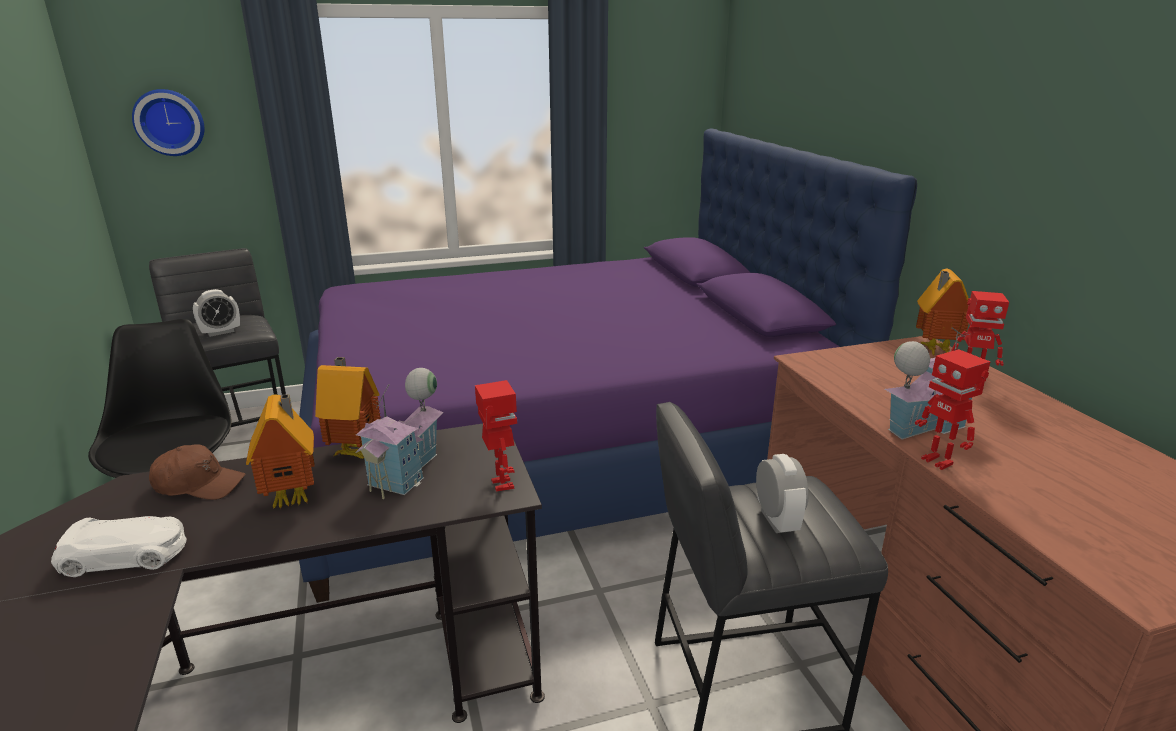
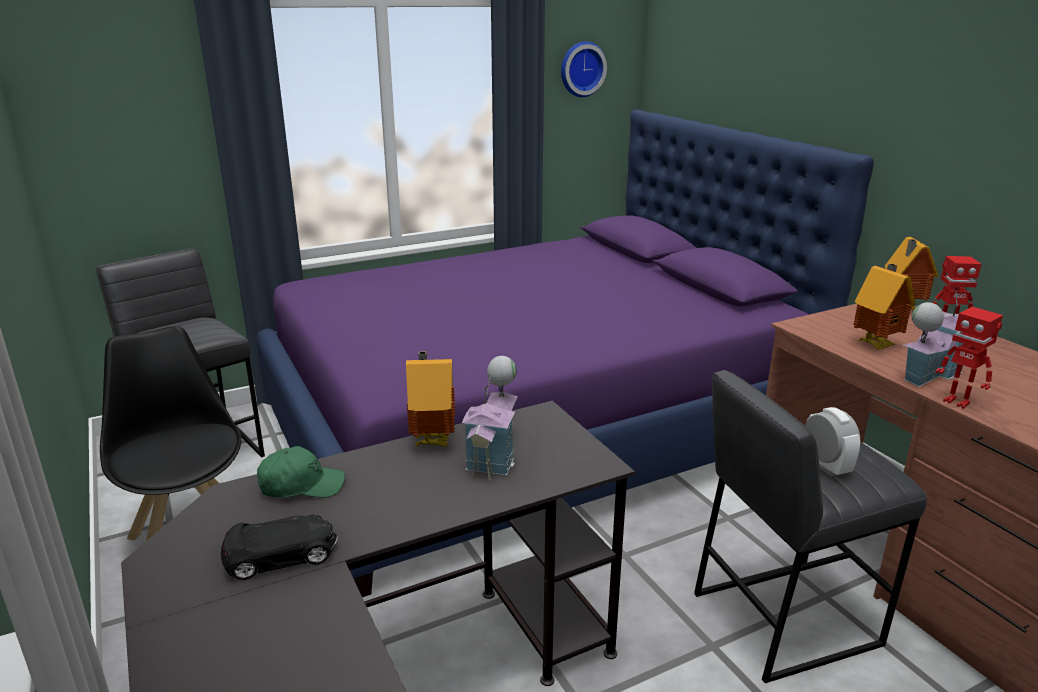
camera: 10 degrees left, 0 degrees up
(126, 556) = (282, 556): white toy car -> black toy car
(170, 122) = (111, 119): wall clock -> wall clock (581, 69)
(199, 485) = (301, 485): brown cap -> green cap
(221, 332) = (190, 337): alarm clock -> none
(294, 498) = (405, 488): toy house -> toy house (876, 344)
(501, 484) = (588, 457): toy robot -> none

